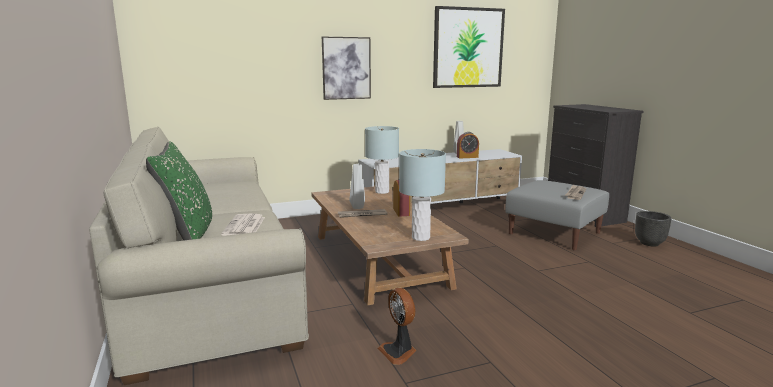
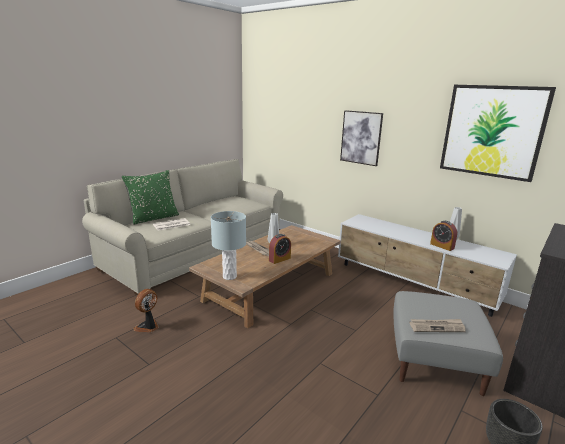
camera: 60 degrees right, 5 degrees up
(382, 192) = (321, 243): grey table lamp -> none

